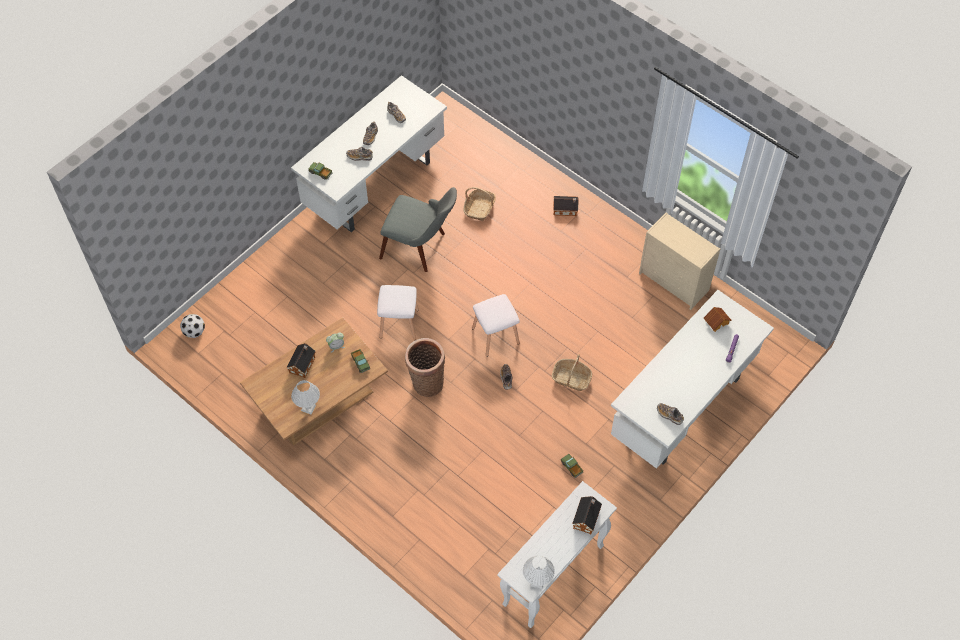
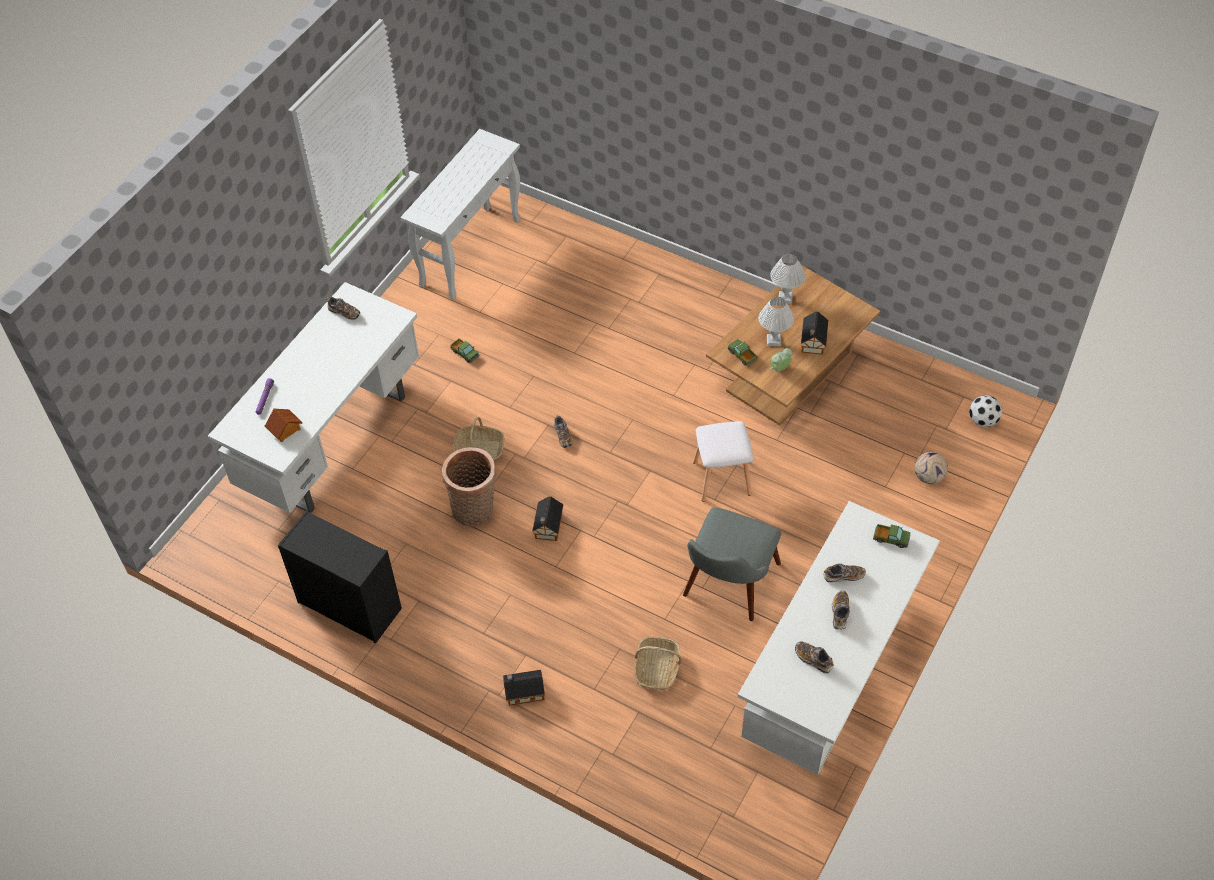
camera: 170 degrees right, 5 degrees down
(254, 297) = (929, 477): none -> football
(421, 247) = (726, 589): grey chair -> grey chair turned 75 degrees counterclockwise
(426, 382) = (663, 414): basket -> basket (475, 511)
(496, 336) = (588, 485): white stool -> none
(537, 582) = (476, 144): white table lamp -> white table lamp (773, 340)
(587, 518) = (432, 203): toy house -> toy house (548, 527)
(674, 282) = (348, 605): beige dresser -> black dresser

